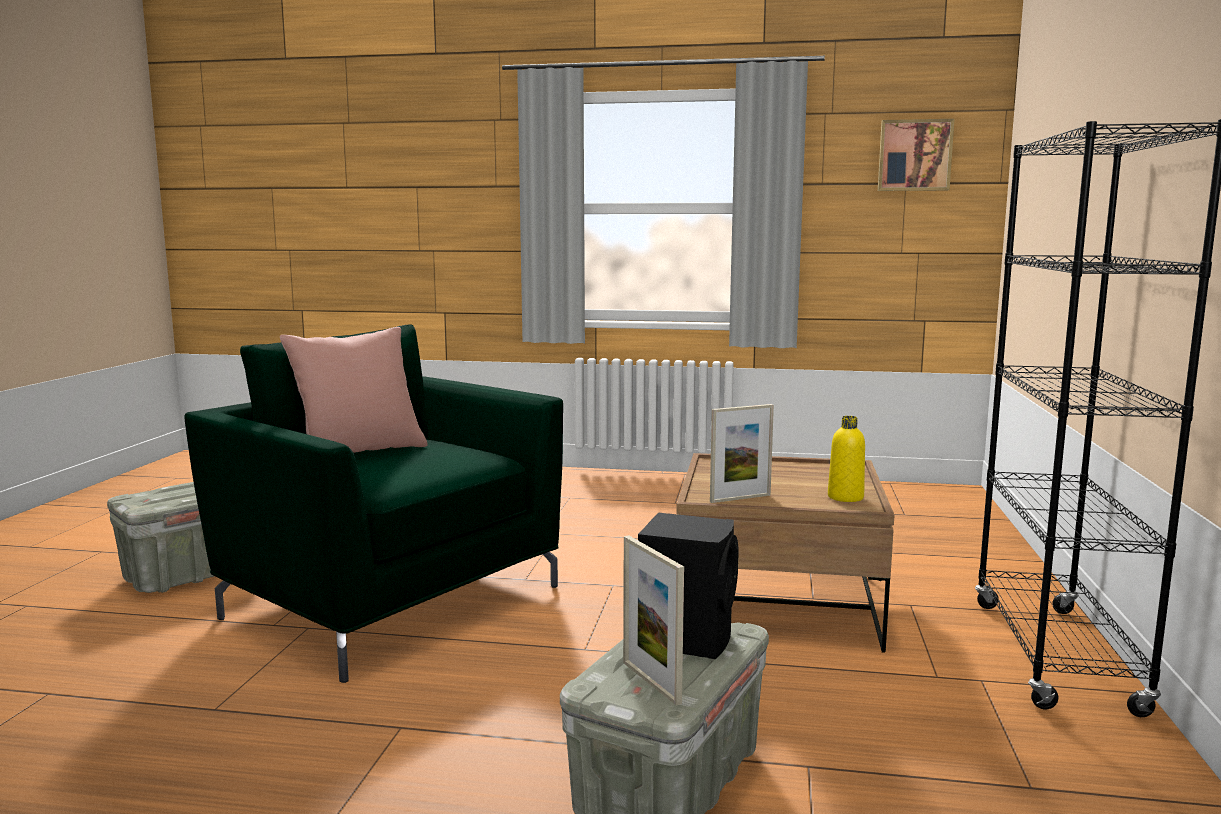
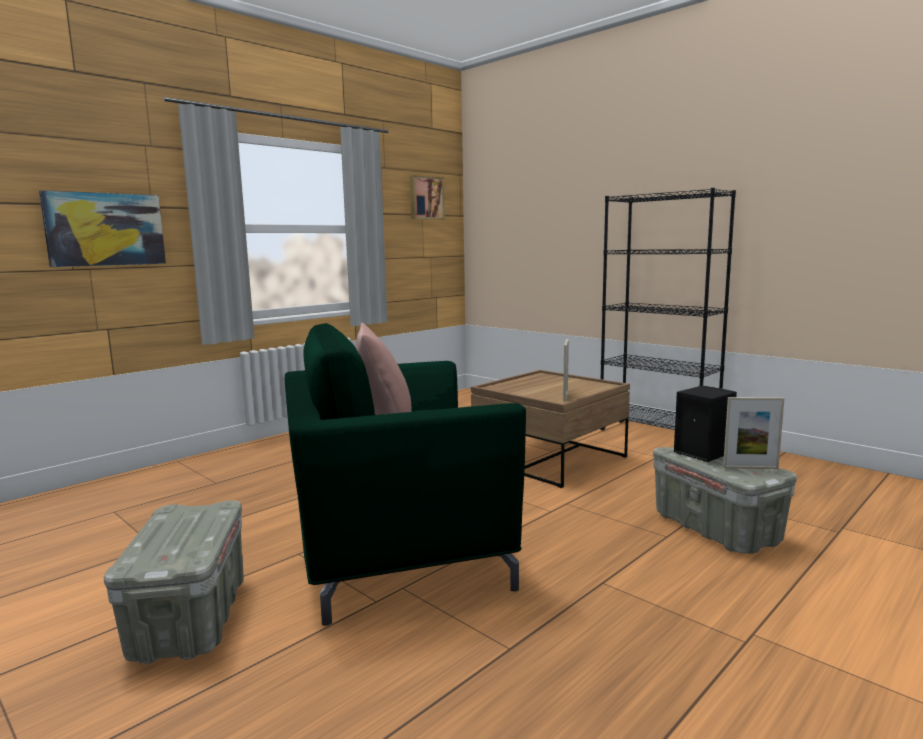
camera: 55 degrees left, 0 degrees up
(448, 211) = (105, 229): none -> picture
(845, 497) = (589, 384): yellow bottle -> none

